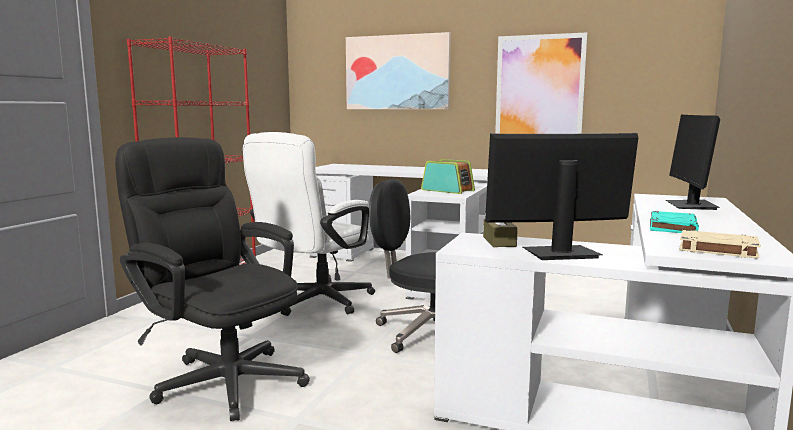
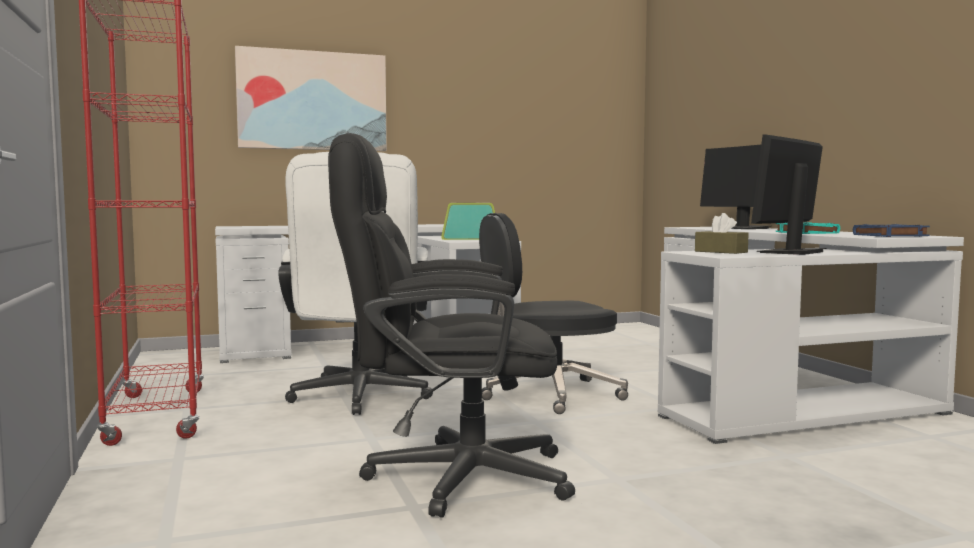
camera: 40 degrees left, 5 degrees down
(539, 89) = (488, 130): picture -> none
(716, 249) = (889, 235): beige book -> blue book

